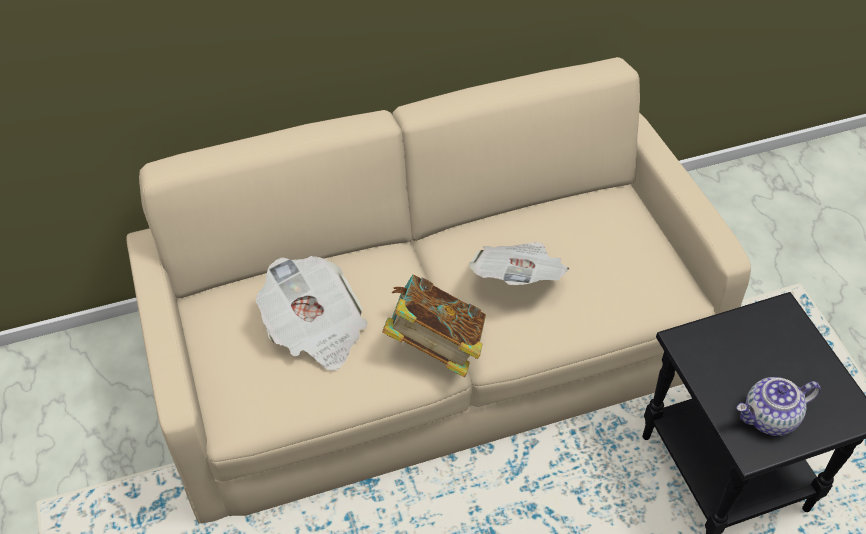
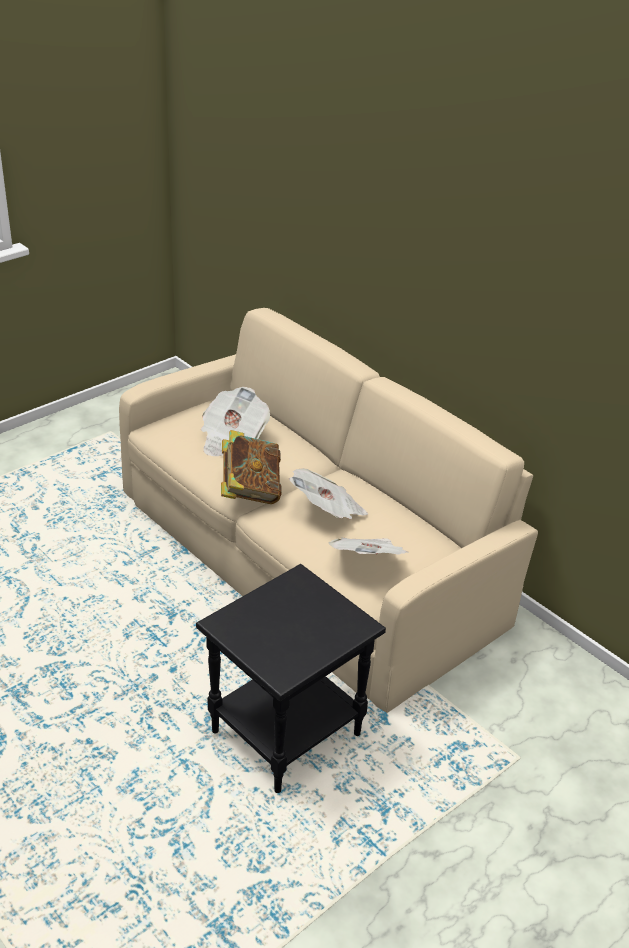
camera: 65 degrees right, 15 degrees down
(627, 274) = (368, 562): none -> newspaper
(769, 418) = (252, 628): teapot -> none

